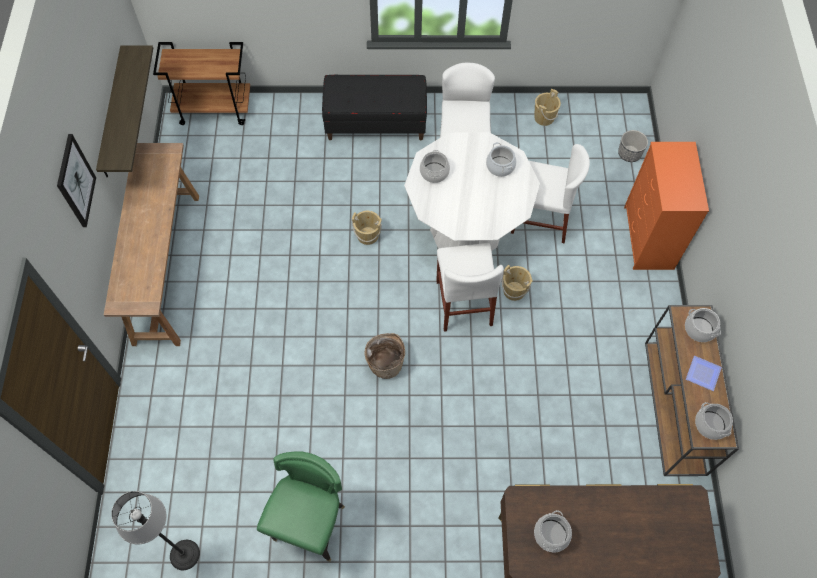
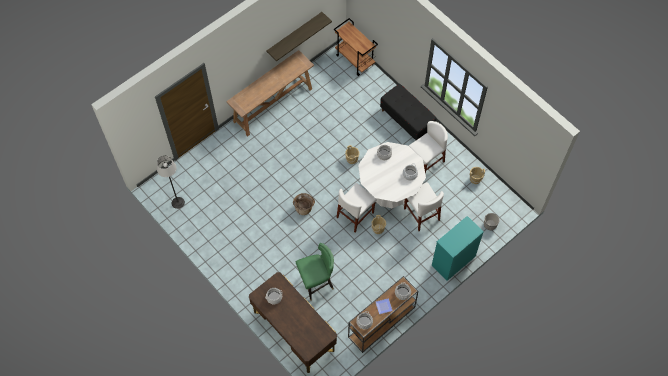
camera: 50 degrees right, 0 degrees up
(75, 181) = (250, 50): picture -> none
(312, 526) = (221, 233): green chair -> green chair (316, 284)
(648, 238) = (453, 261): orange dresser -> turquoise dresser

